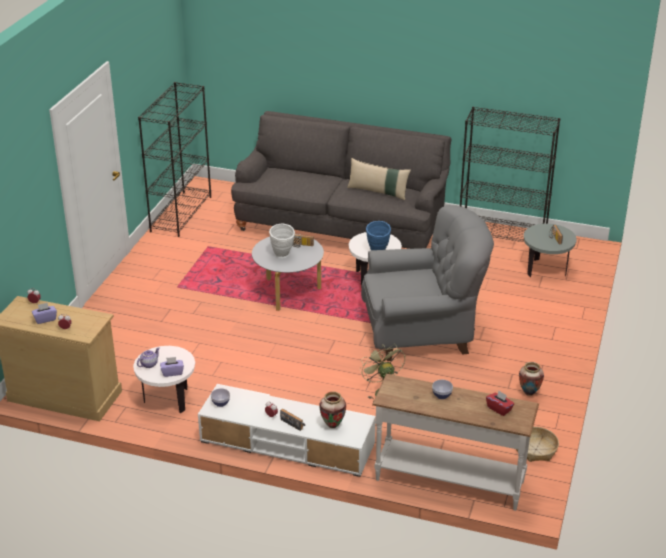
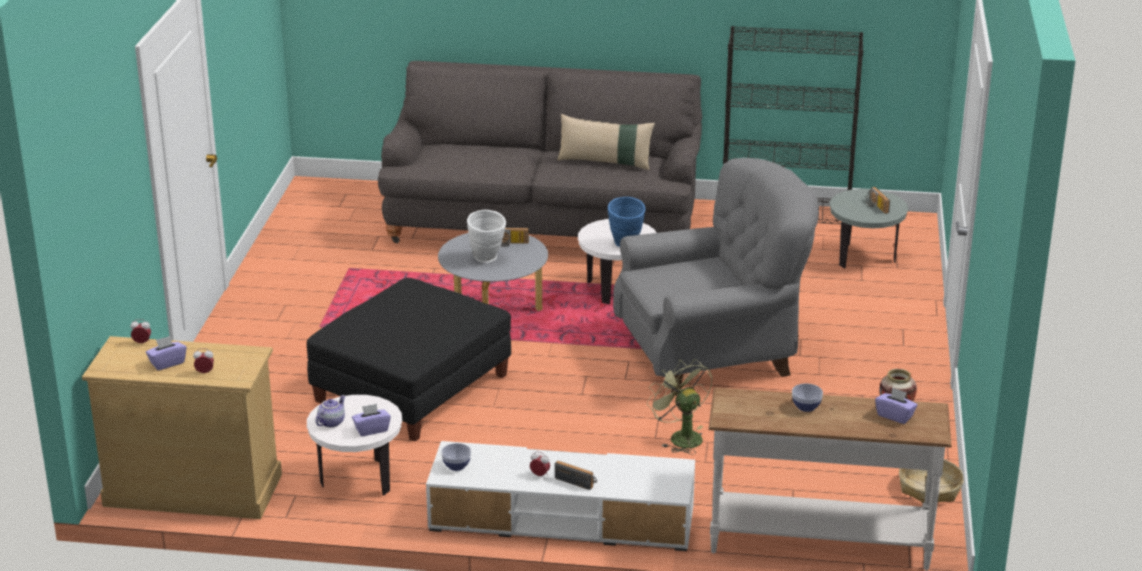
camera: 10 degrees left, 5 degrees down
(181, 213) = (291, 228): black bookcase -> none
(221, 337) = (411, 388): none -> black ottoman
(333, 425) = (636, 478): vase -> none
(499, 409) = (895, 416): red tissue box -> purple tissue box

